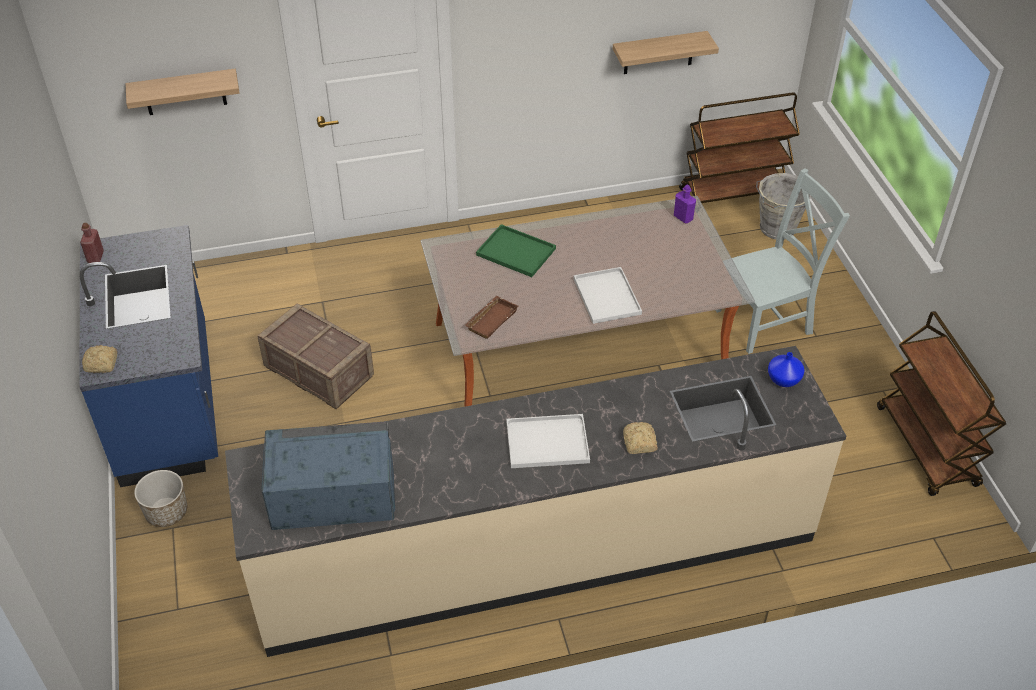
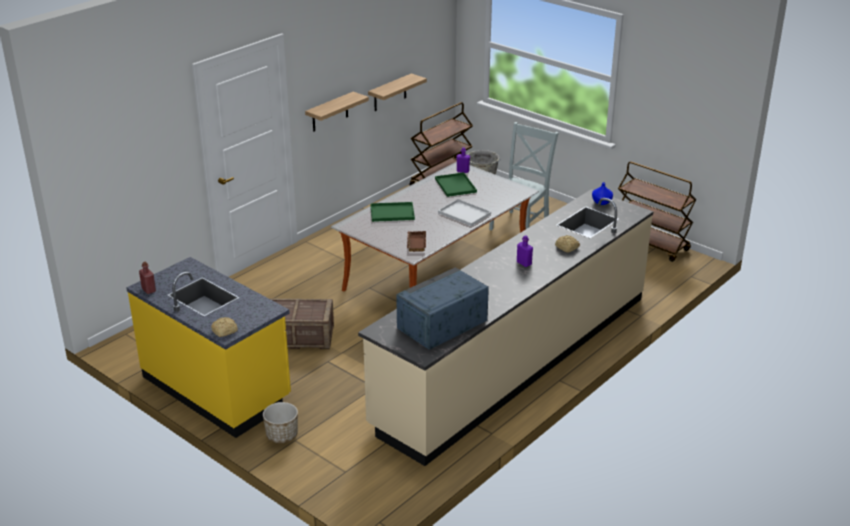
camera: 35 degrees left, 15 degrees down
(169, 403) = (217, 388): blue counter -> yellow counter
(184, 92) = (143, 176): shelf -> shelf (330, 112)
(549, 441) = (524, 263): white tray -> purple bottle
(646, 239) = (454, 185): none -> green tray

